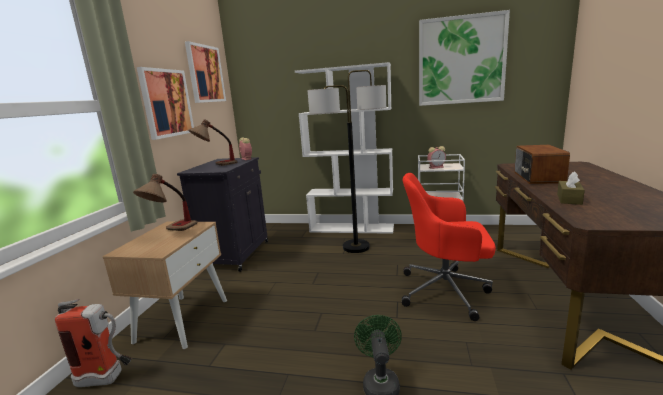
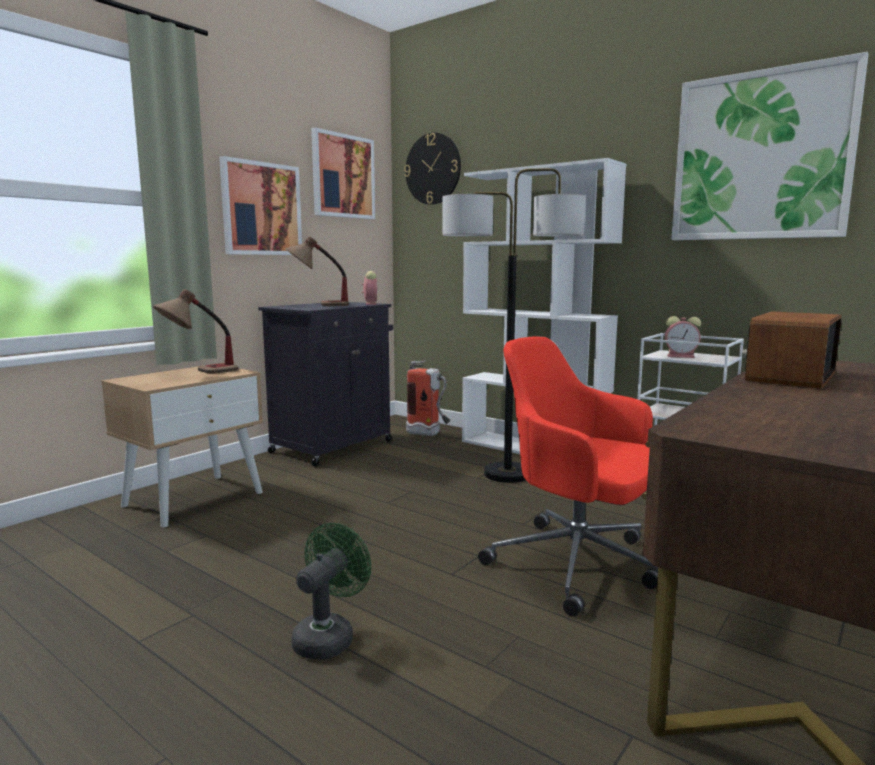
camera: 25 degrees right, 5 degrees down
(107, 379) = (65, 531): fire extinguisher -> fire extinguisher (429, 434)
(260, 66) = (433, 169): none -> wall clock
(569, 199) = (756, 404): brown tissue box -> none

